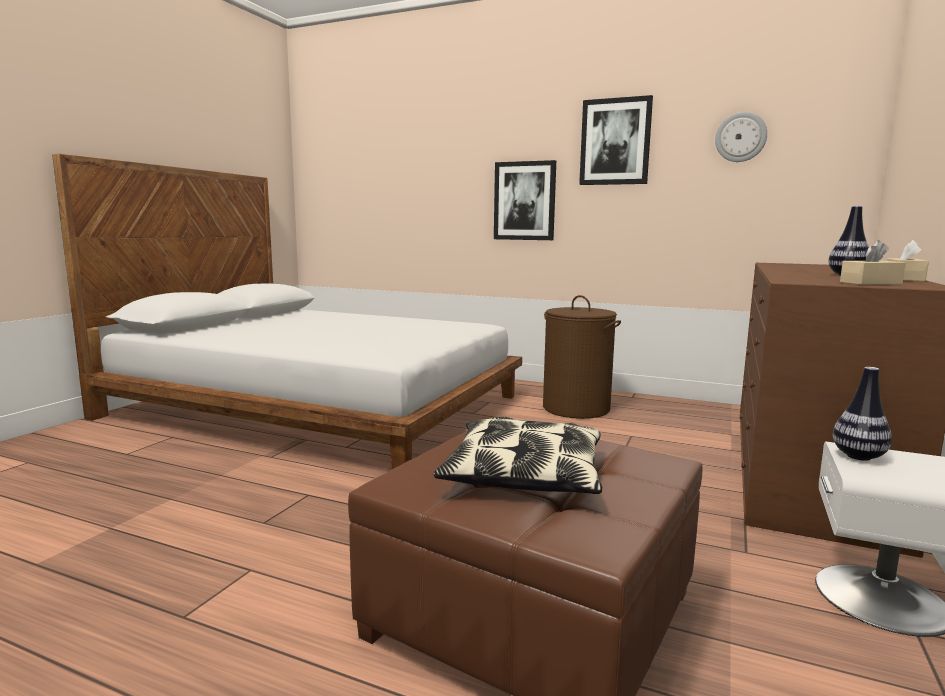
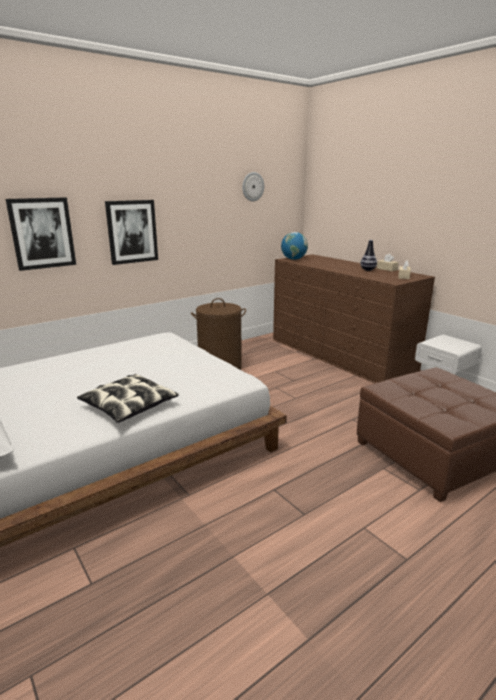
camera: 60 degrees left, 10 degrees up
(524, 475) = (444, 399): pillow -> pillow (129, 406)
(615, 142) = (189, 187): picture -> picture (42, 233)
(787, 264) = (294, 259): none -> globe
(858, 456) = (437, 344): vase -> none

